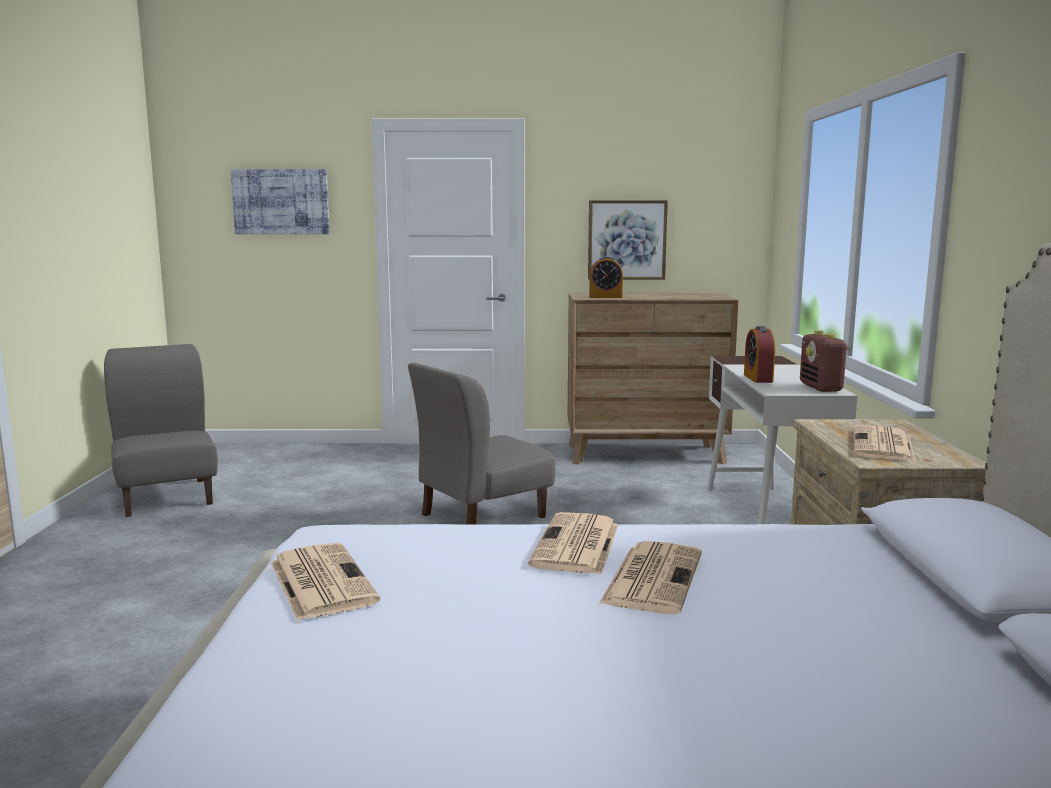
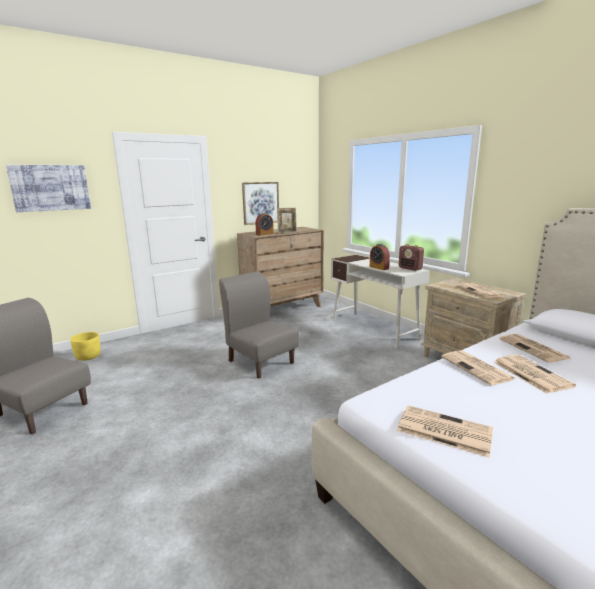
camera: 35 degrees left, 5 degrees up
(286, 456) = (88, 357): none -> yellow planter
(482, 515) = (261, 361): grey chair -> grey chair turned 120 degrees clockwise
(652, 298) = (287, 232): none -> picture frame
(779, 556) = (534, 349): none -> newspaper

